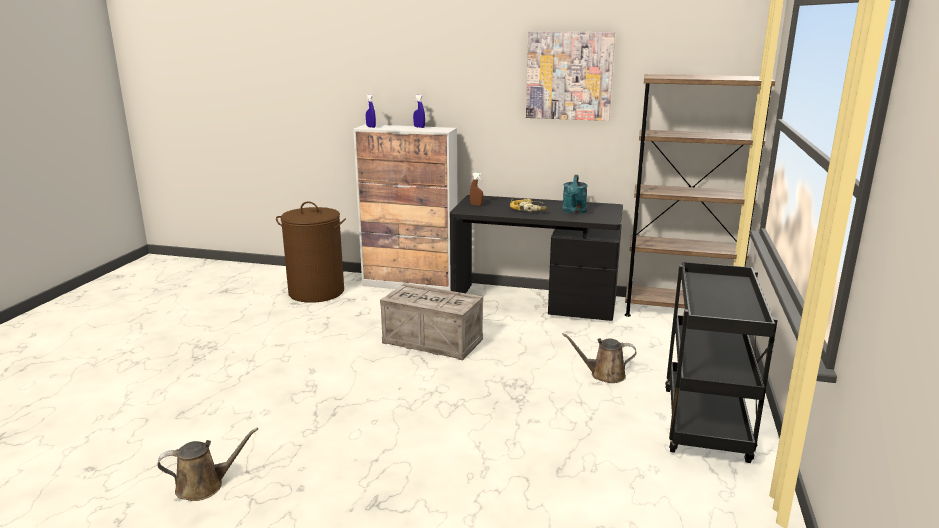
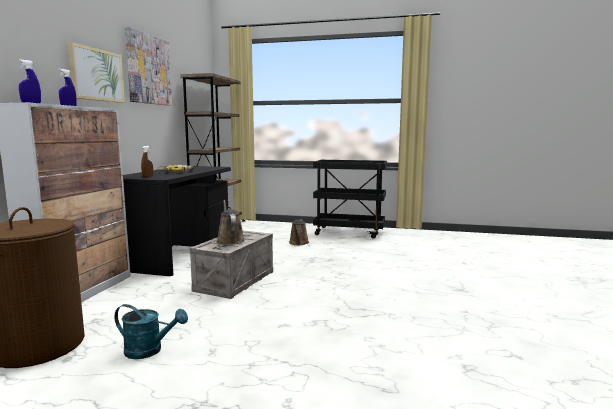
camera: 90 degrees left, 10 degrees down
(204, 486) = (494, 348): brown watering can -> brown watering can (230, 240)
(477, 92) = (96, 75): none -> picture
(574, 212) = (194, 168): turquoise watering can -> turquoise watering can (149, 351)

